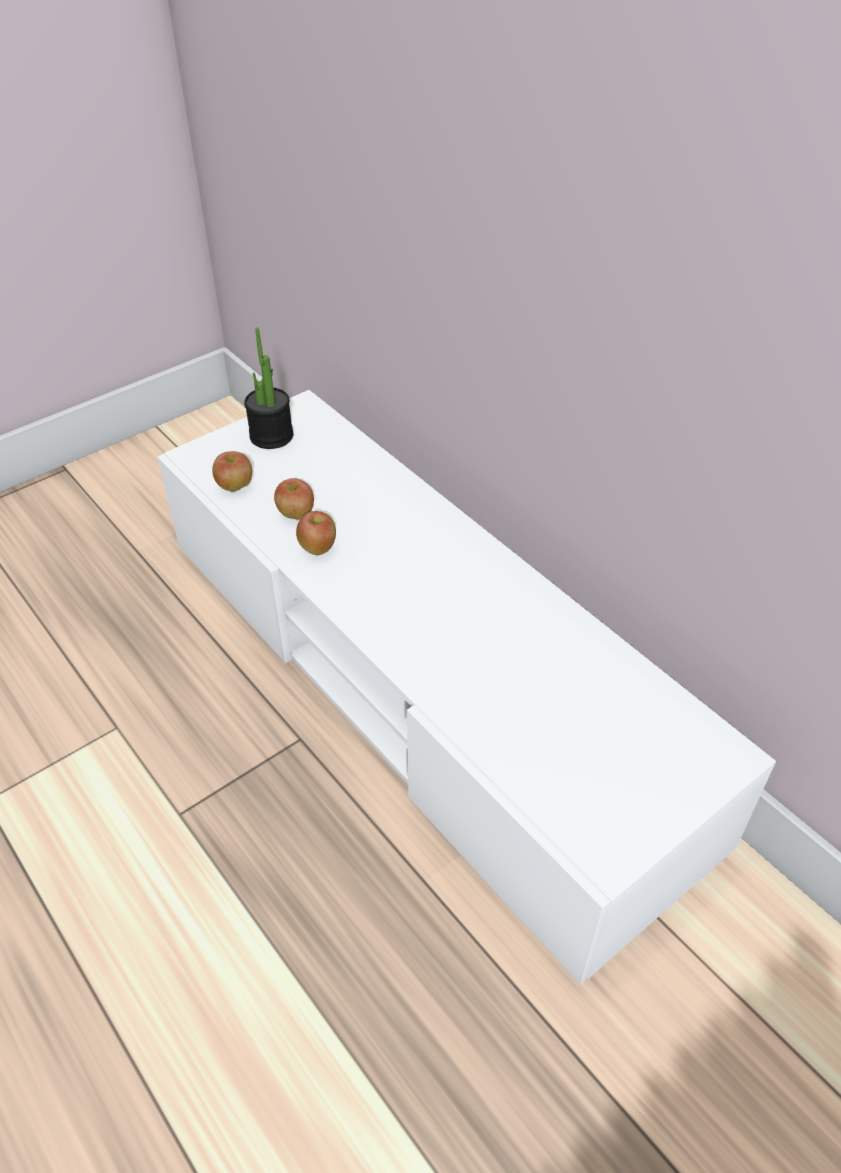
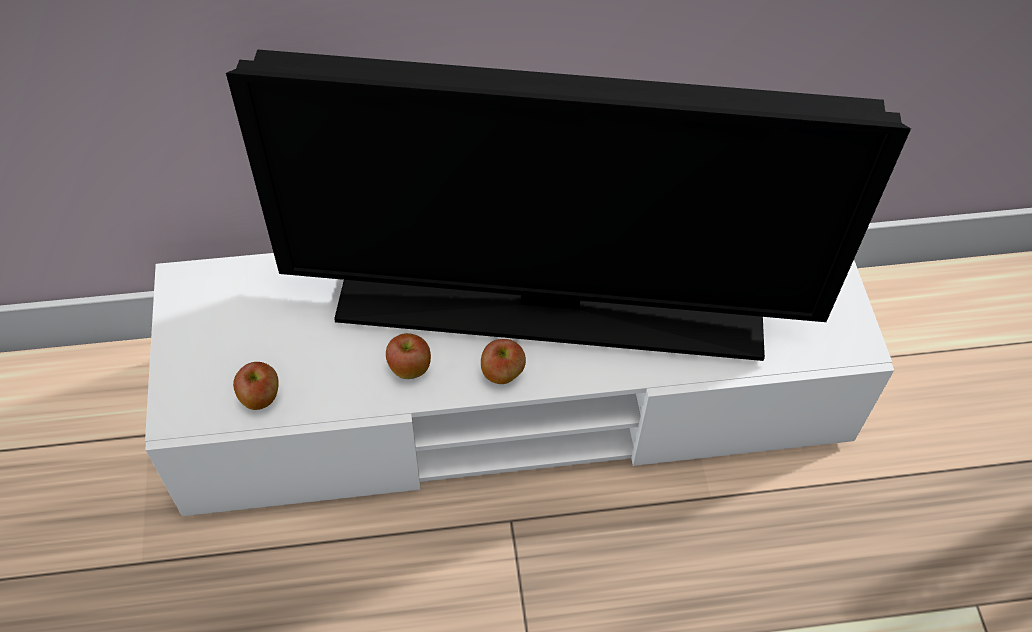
camera: 60 degrees left, 10 degrees up
(271, 436) = (206, 331): potted plant -> none
(296, 514) = (347, 364): apple -> apple (503, 374)
(444, 605) = (552, 310): none -> television

